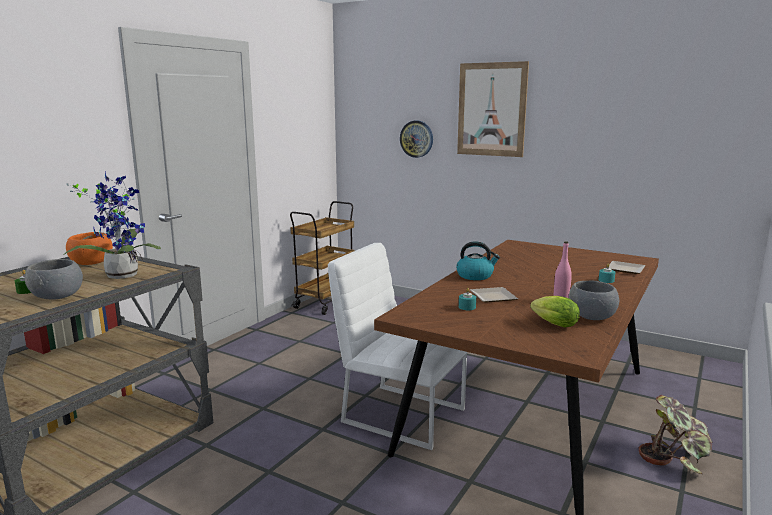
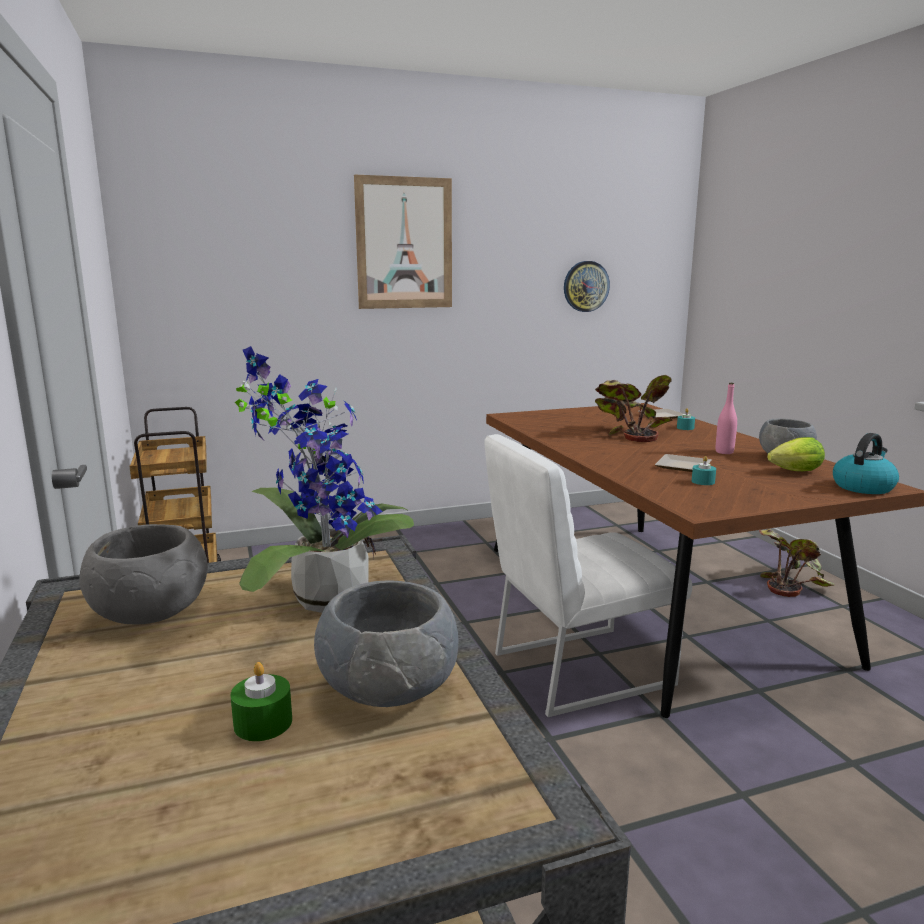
camera: 50 degrees left, 0 degrees up
(91, 263) = (151, 612): orange bowl -> grey bowl
(416, 139) = (287, 290): wall clock -> wall clock (586, 286)
(475, 276) = (597, 453): kettle -> kettle (863, 487)
(547, 272) = (629, 433): none -> potted plant

